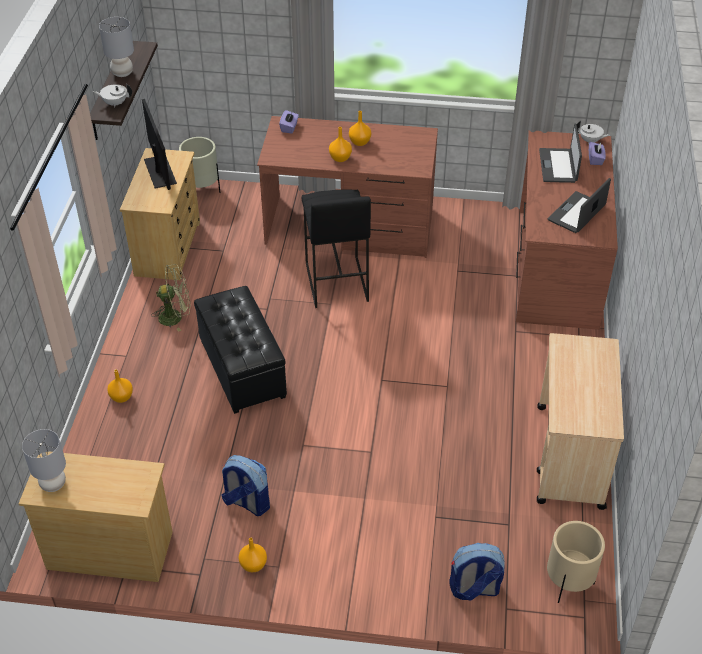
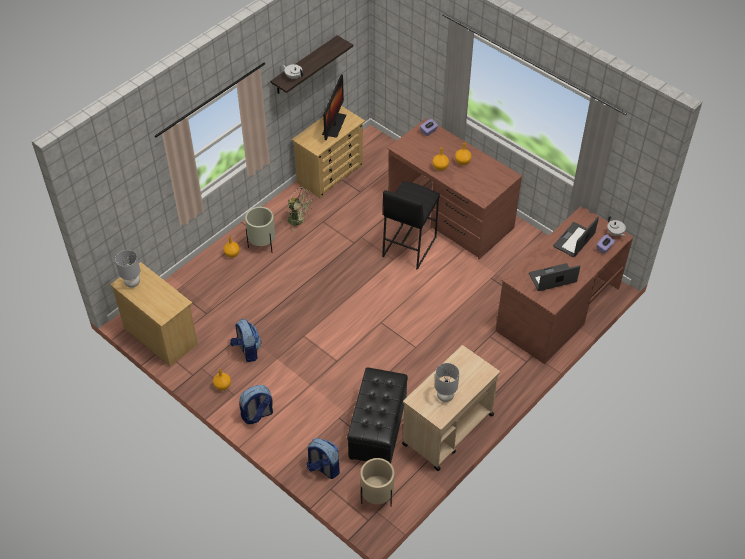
camera: 35 degrees right, 5 degrees up
(122, 73) = (315, 58): grey table lamp -> grey table lamp (445, 397)
(202, 190) = (381, 144): beige planter -> beige planter (262, 244)
(241, 369) = (308, 272): black ottoman -> black ottoman (377, 429)
(332, 574) = (257, 415): none -> backpack

